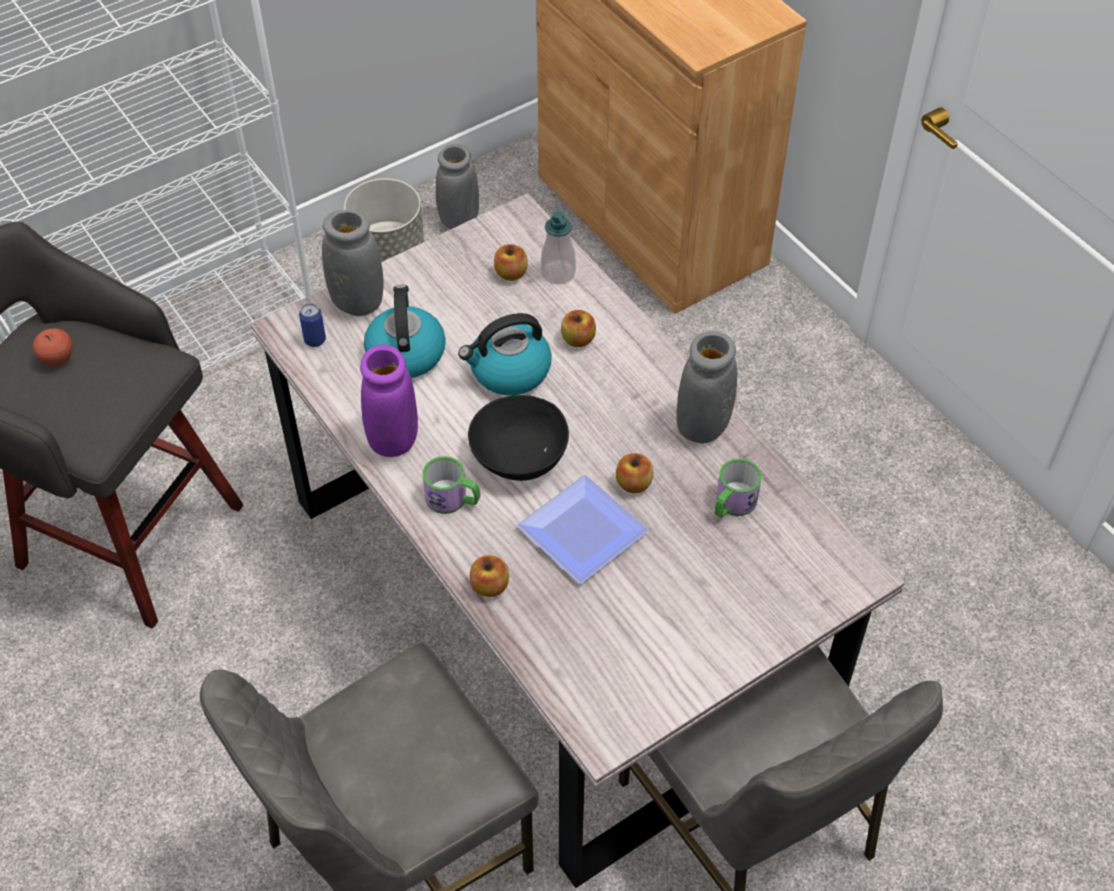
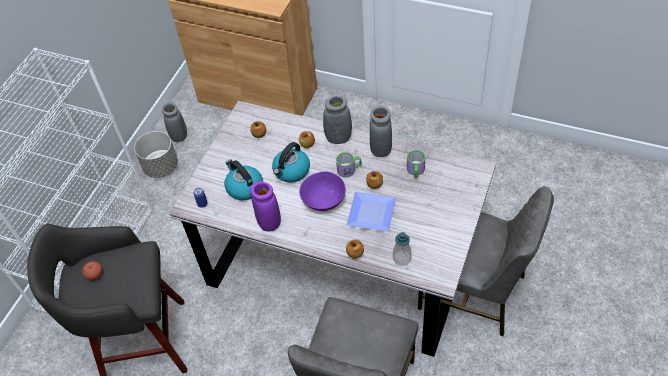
camera: 30 degrees left, 0 degrees up
(357, 302) = (206, 179): grey vase -> grey vase (338, 138)
(453, 499) = (312, 231): mug -> mug (349, 169)
(519, 457) = (323, 200): black bowl -> purple bowl
(558, 273) = (277, 124): soap dispenser -> soap dispenser (402, 258)

